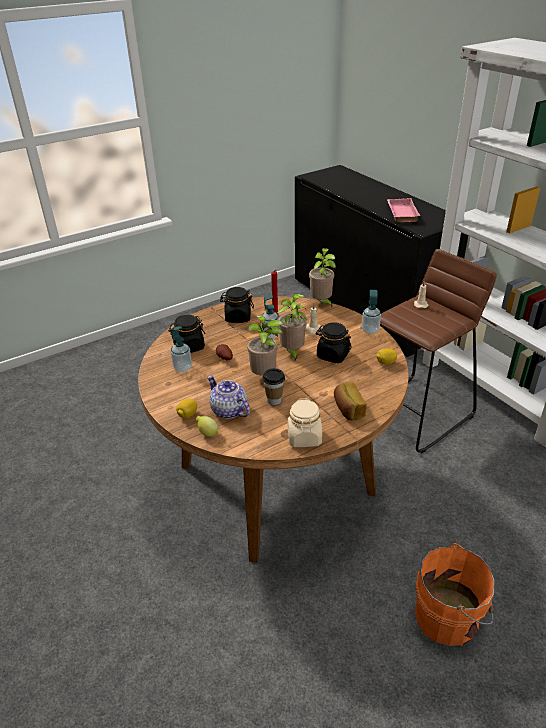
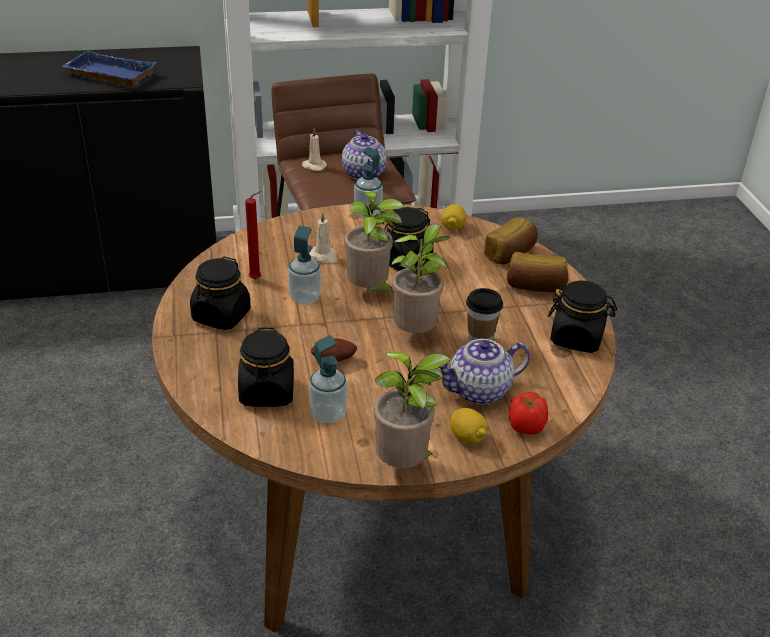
camera: 70 degrees left, 0 degrees up
(207, 433) = (525, 426): lemon -> tomato
(304, 437) = (577, 338): beige jar -> black jar
(321, 303) = (257, 228): potted plant -> potted plant (405, 465)
(376, 392) = (511, 254): none -> bread
(400, 213) = (108, 76): pink tray -> blue tray
(432, 322) = (364, 173): none -> teapot
(449, 616) = (670, 437): orange bucket -> none

